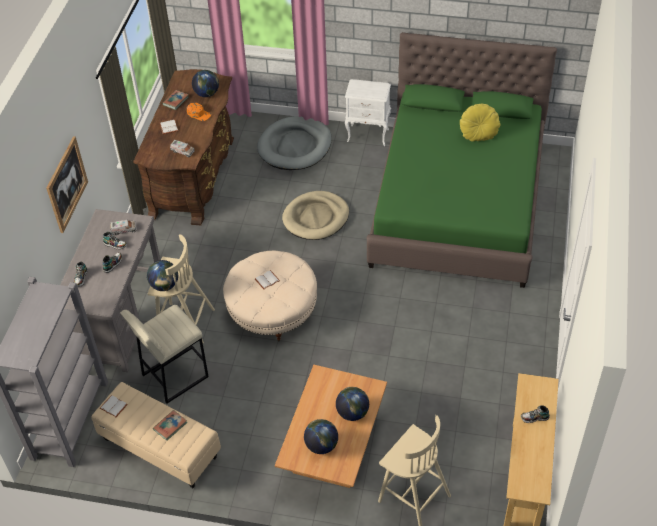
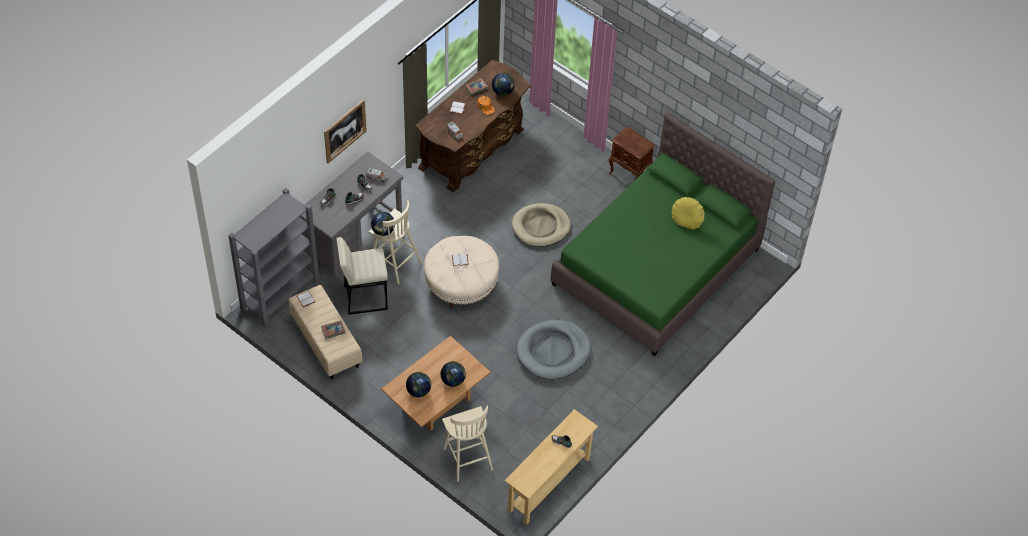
camera: 25 degrees right, 5 degrees up
(295, 146) = (566, 159): grey dog bed -> grey dog bed (553, 351)
(368, 135) = (629, 176): white nightstand -> brown nightstand

